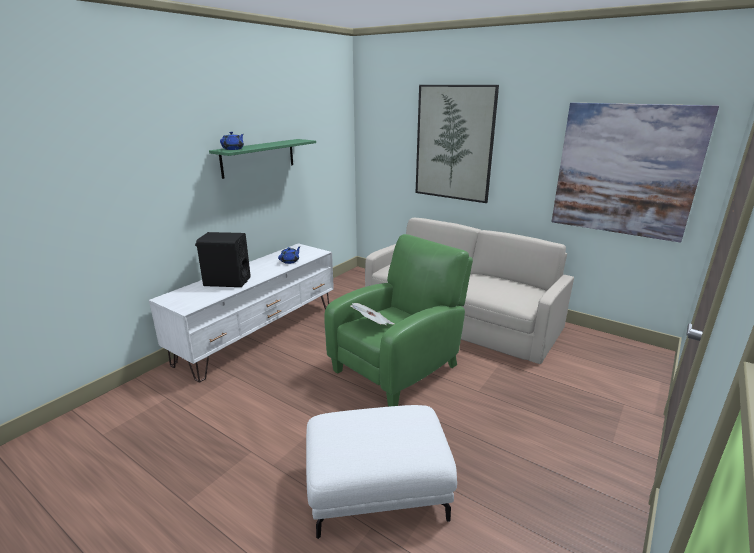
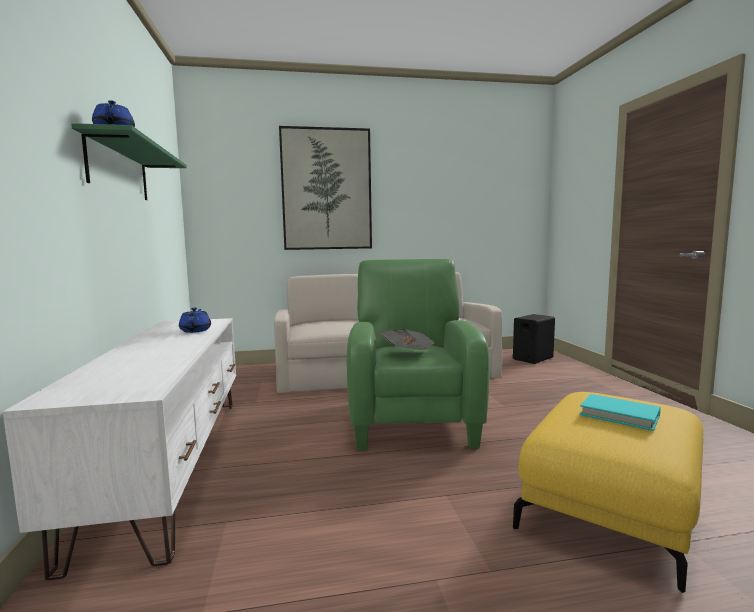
camera: 45 degrees left, 15 degrees down
(227, 281) = (141, 359): black speaker -> black speaker (533, 358)
(372, 433) = (619, 415): none -> turquoise book
(377, 490) = (611, 511): white ottoman -> yellow ottoman
(625, 170) = (486, 202): picture -> none

